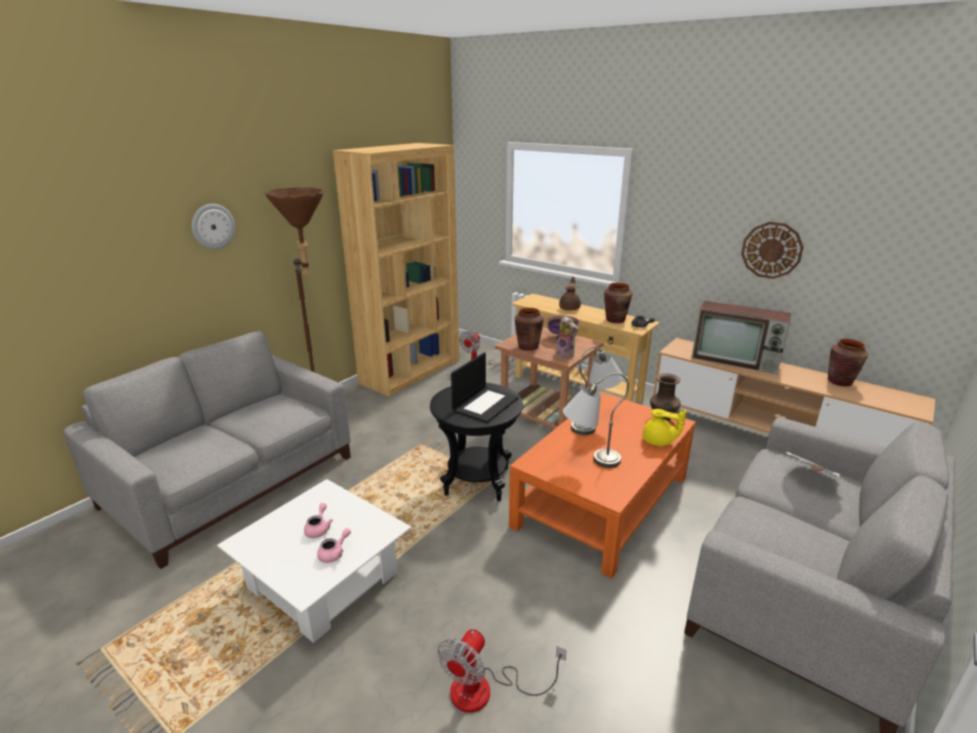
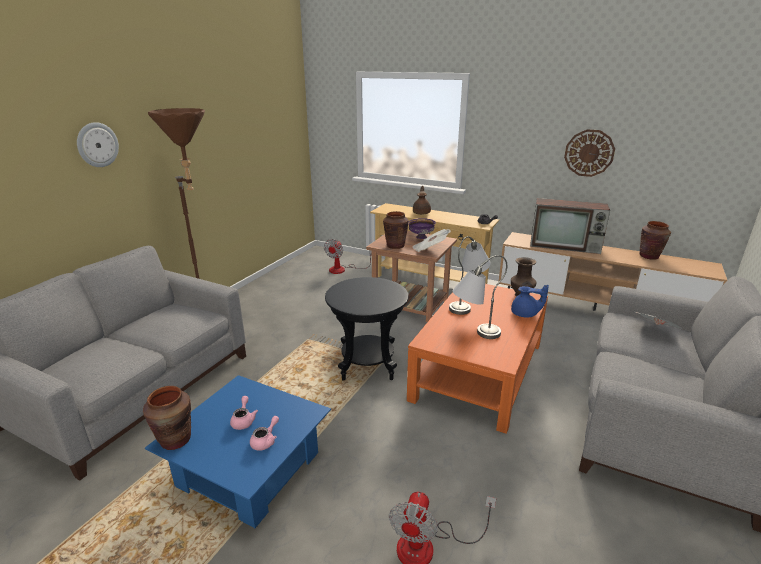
camera: 10 degrees left, 0 degrees up
(323, 580) = (249, 469): white coffee table -> blue coffee table
(411, 371) = (282, 279): brown bookcase -> none
(485, 404) = (375, 294): laptop -> none
(566, 354) = (430, 249): plush toy -> newspaper
(615, 320) = (463, 220): brown vase -> brown vase (175, 440)
(659, 441) = (525, 314): yellow teapot -> blue teapot

